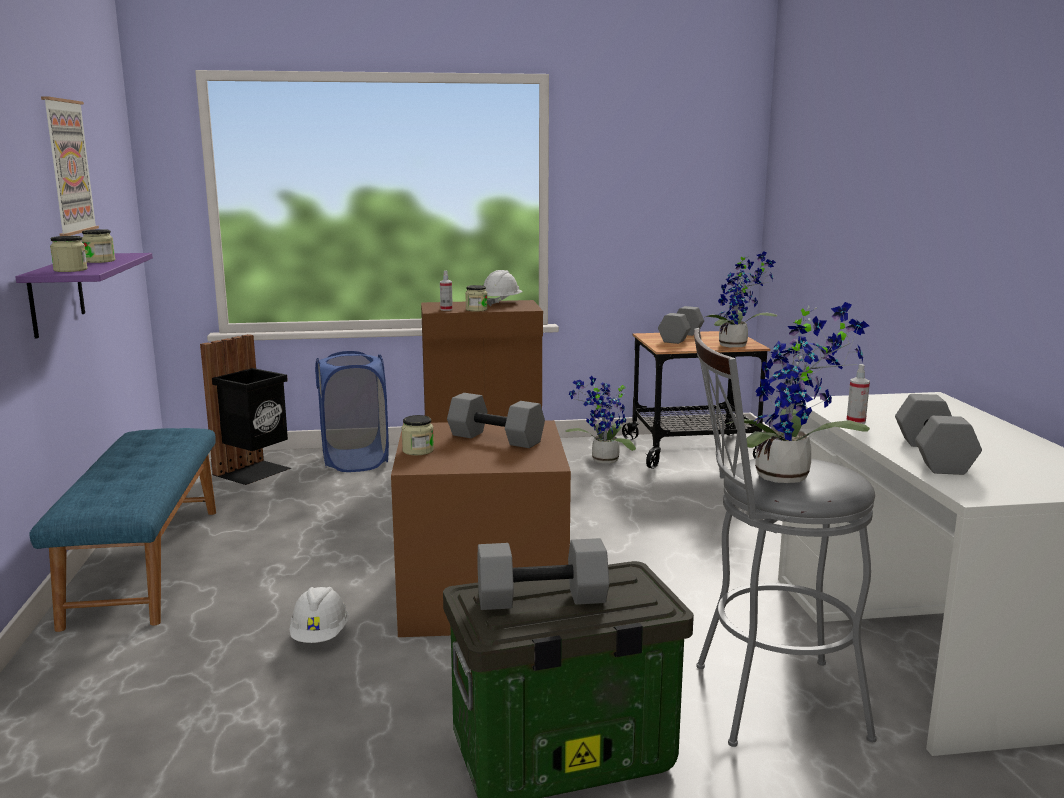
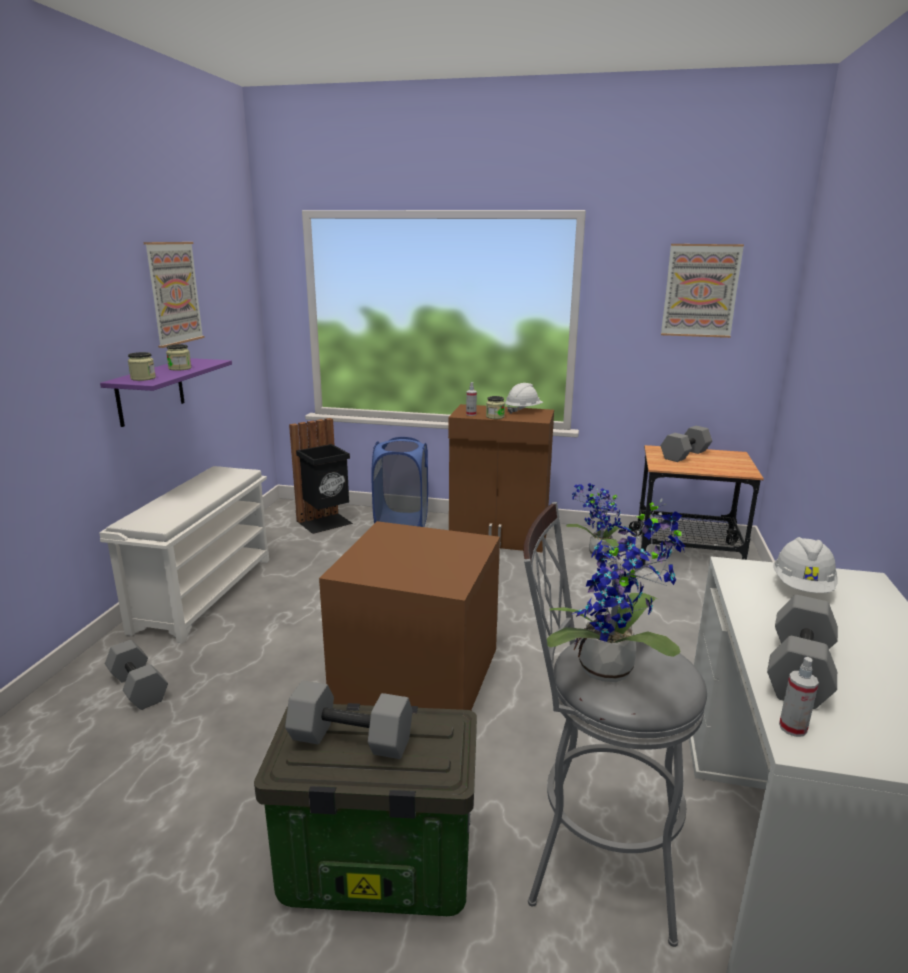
camera: 20 degrees right, 5 degrees up
(145, 563) = (204, 592): blue bench -> white shoe rack
(320, 636) = (274, 687): white hard hat -> white hard hat (802, 587)
(418, 450) = (361, 554): jar -> none
(497, 438) = (435, 551): grey dumbbell -> grey dumbbell (139, 687)
(674, 160) = (700, 291): none -> picture
(736, 345) = (732, 471): potted plant -> none
(856, 421) = (751, 602): spray bottle -> spray bottle (792, 728)

